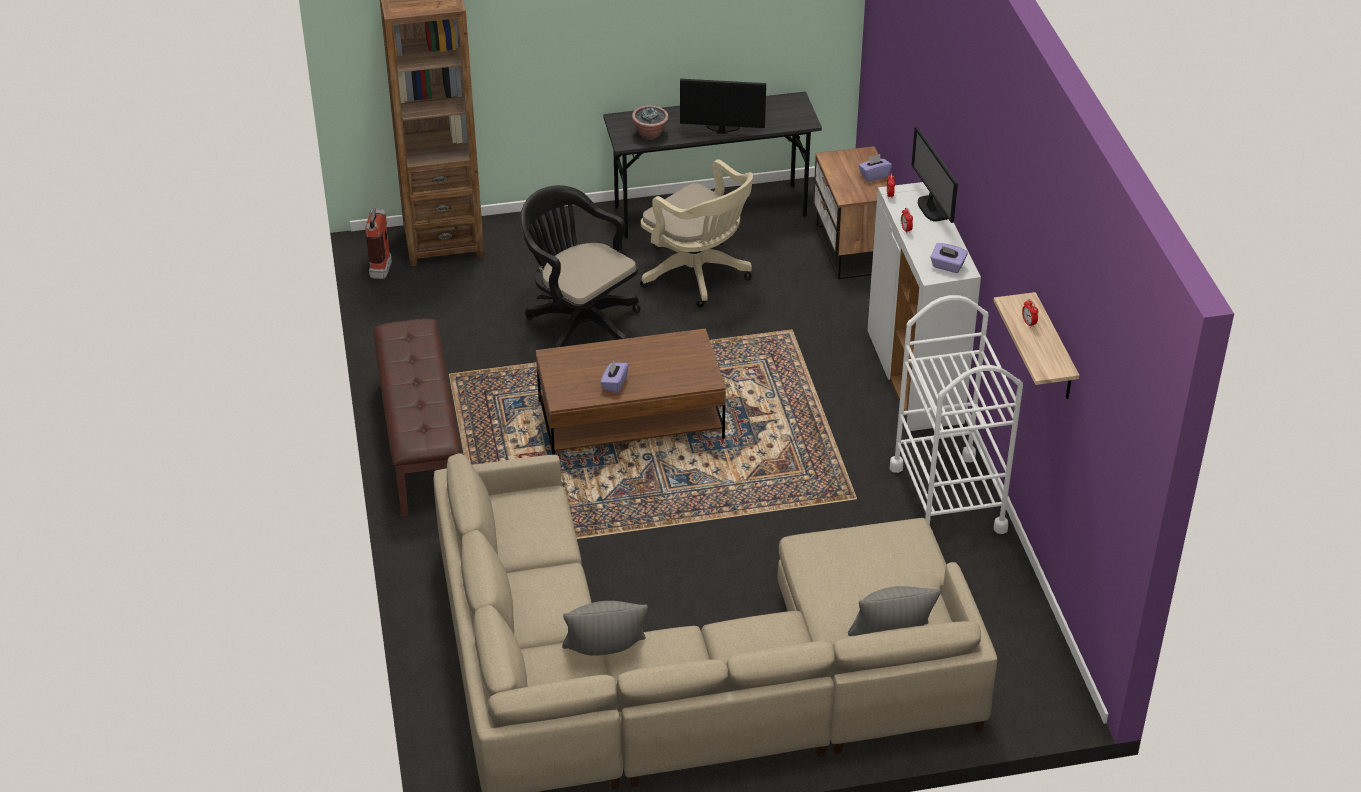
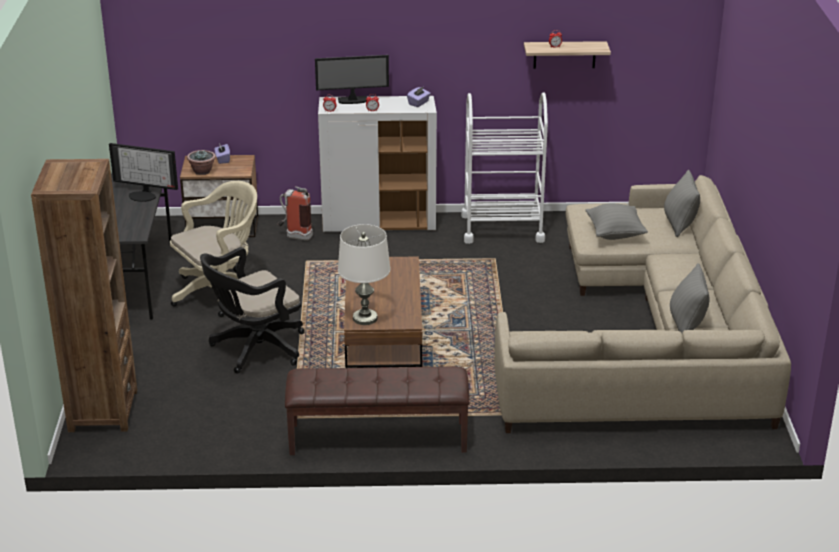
camera: 80 degrees left, 10 degrees down
(382, 266) = (119, 447): fire extinguisher -> fire extinguisher (295, 236)
(564, 362) = (365, 318): none -> white table lamp
(614, 384) = (399, 299): purple tissue box -> none
(650, 134) = (132, 224): potted plant -> potted plant (202, 171)
(722, 128) = (143, 195): monitor -> monitor turned 90 degrees counterclockwise
(838, 567) = (615, 234): none -> grey pillow

